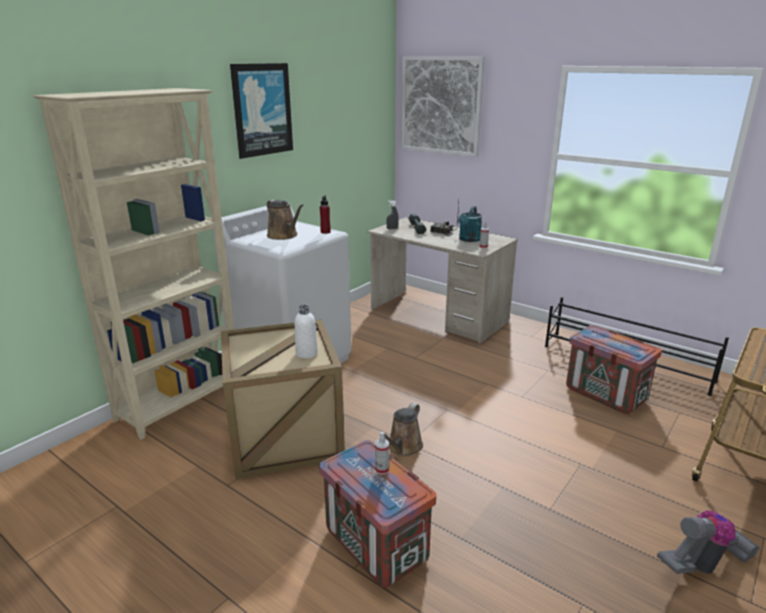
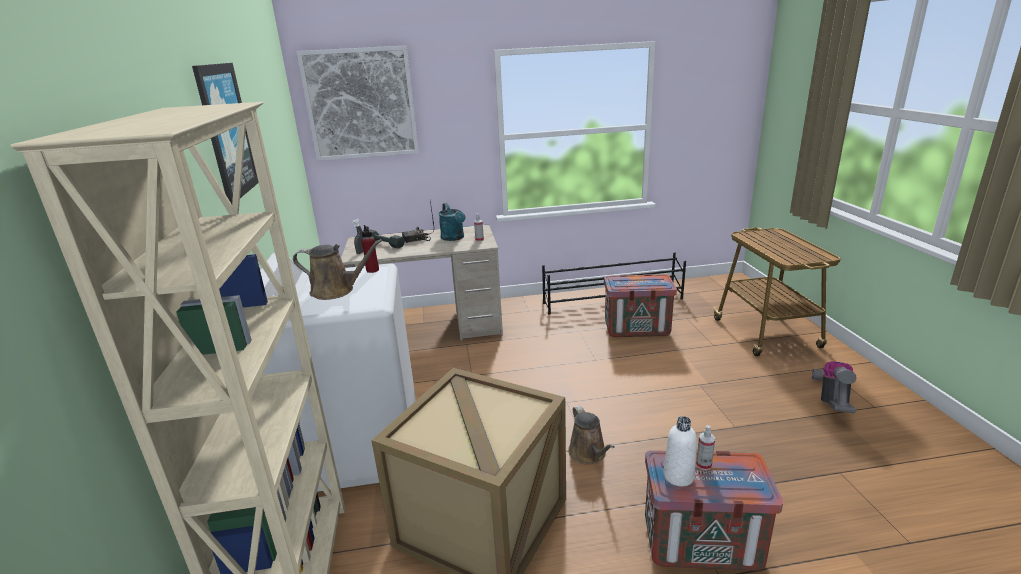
camera: 45 degrees left, 0 degrees up
(306, 353) = (506, 406): white bottle -> white bottle (678, 476)

